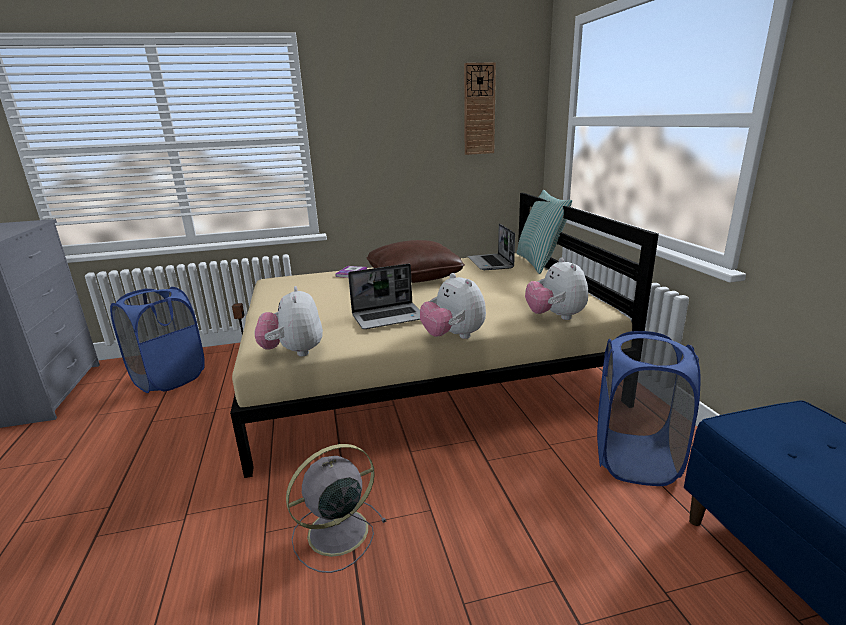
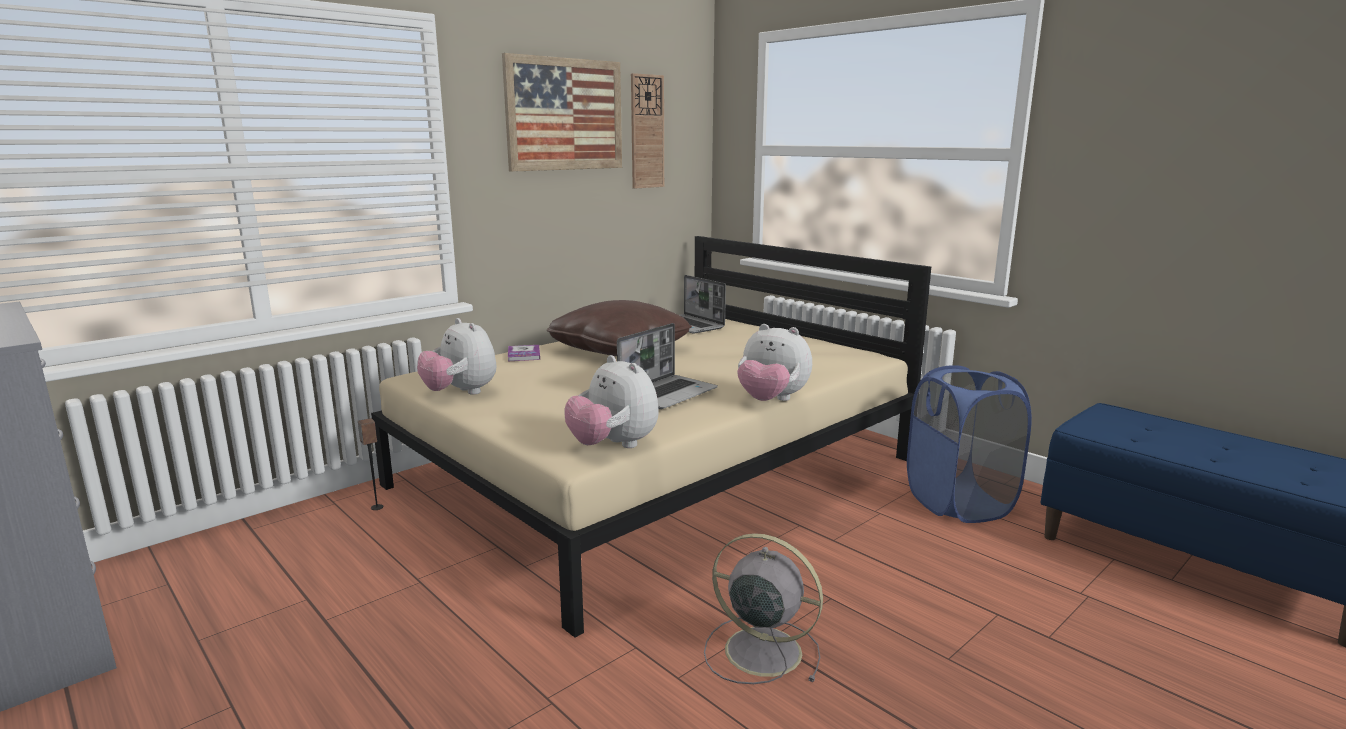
camera: 30 degrees left, 5 degrees down
(169, 378) = (271, 561): blue laundry basket -> none
(335, 533) = (759, 650): grey fan -> grey fan turned 90 degrees clockwise
(403, 99) = (565, 114): none -> picture
(539, 263) = (742, 320): pillow -> none
(555, 317) = (842, 368): plush toy -> plush toy (460, 393)

